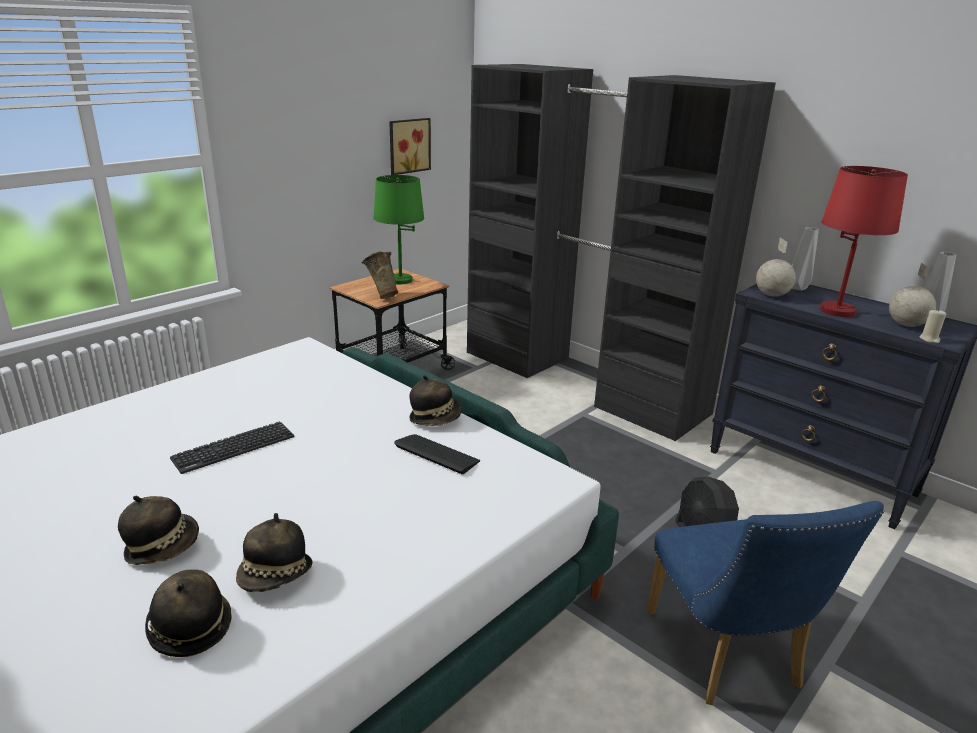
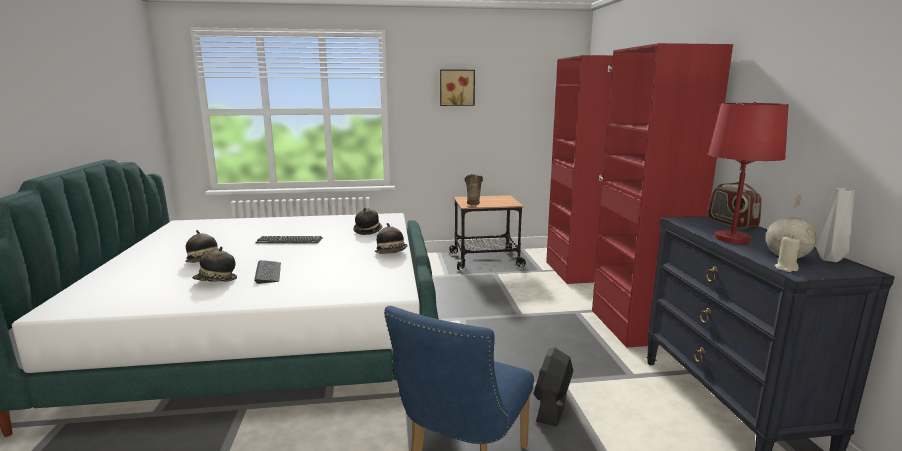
camera: 40 degrees right, 10 degrees down
(190, 627) = (164, 284): hat -> hat (368, 231)
(400, 280) = (498, 200): green table lamp -> none
(408, 145) = (526, 115): picture -> picture (457, 87)
(437, 454) = (362, 265): keyboard -> keyboard (268, 272)
(581, 381) = (605, 295): black wardrobe -> red wardrobe
(771, 295) = (690, 222): globe -> none
(797, 288) = (731, 223): grey vase -> radio

